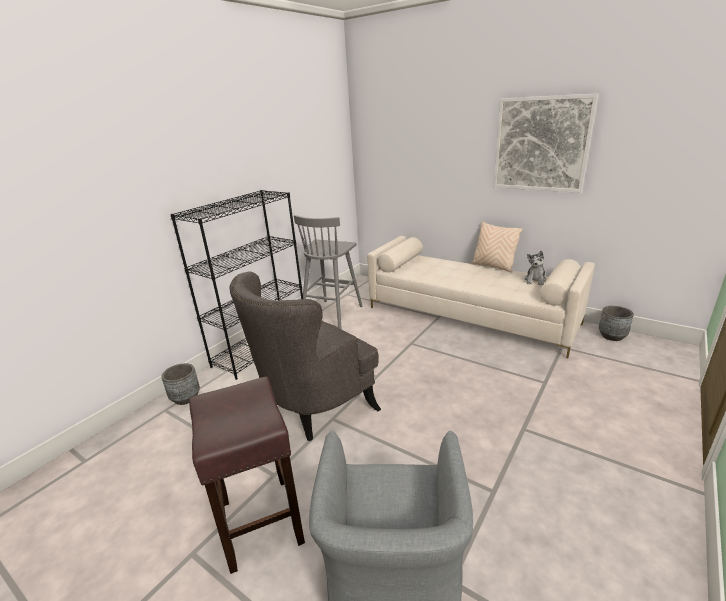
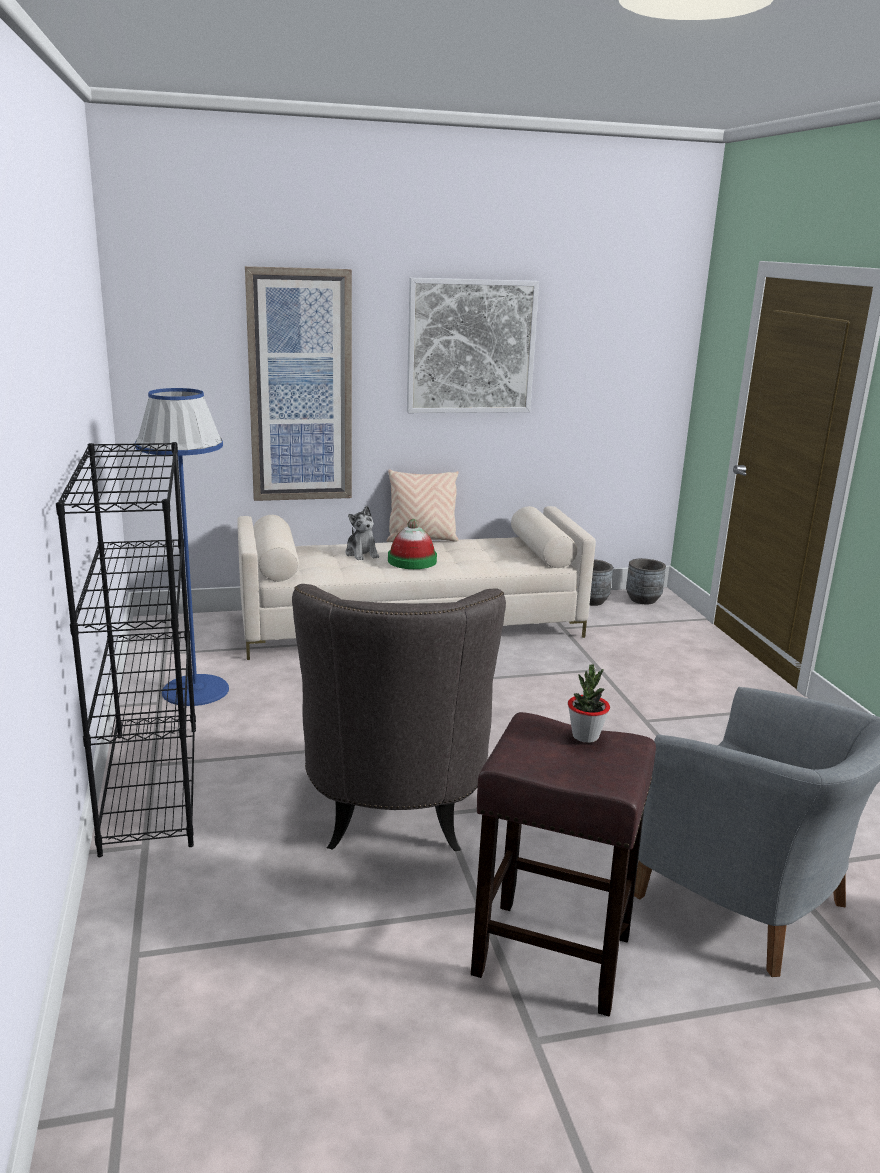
camera: 50 degrees left, 5 degrees down
(186, 398) = (142, 918): grey planter -> grey planter (643, 599)
(259, 406) = (585, 736): none -> potted plant
(332, 314) = (195, 690): grey stool -> blue floor lamp
(434, 168) = (300, 387): none -> picture
(464, 277) = (412, 561): none -> hat
(535, 280) = (498, 544): plush toy -> plush toy (362, 554)

